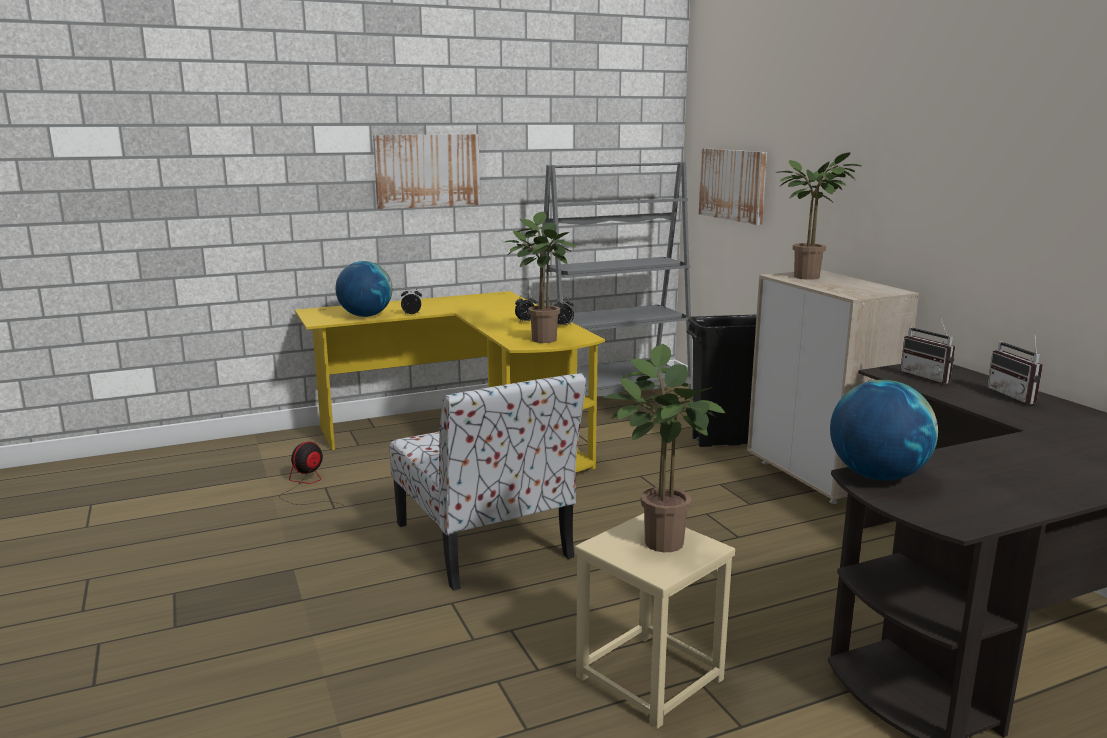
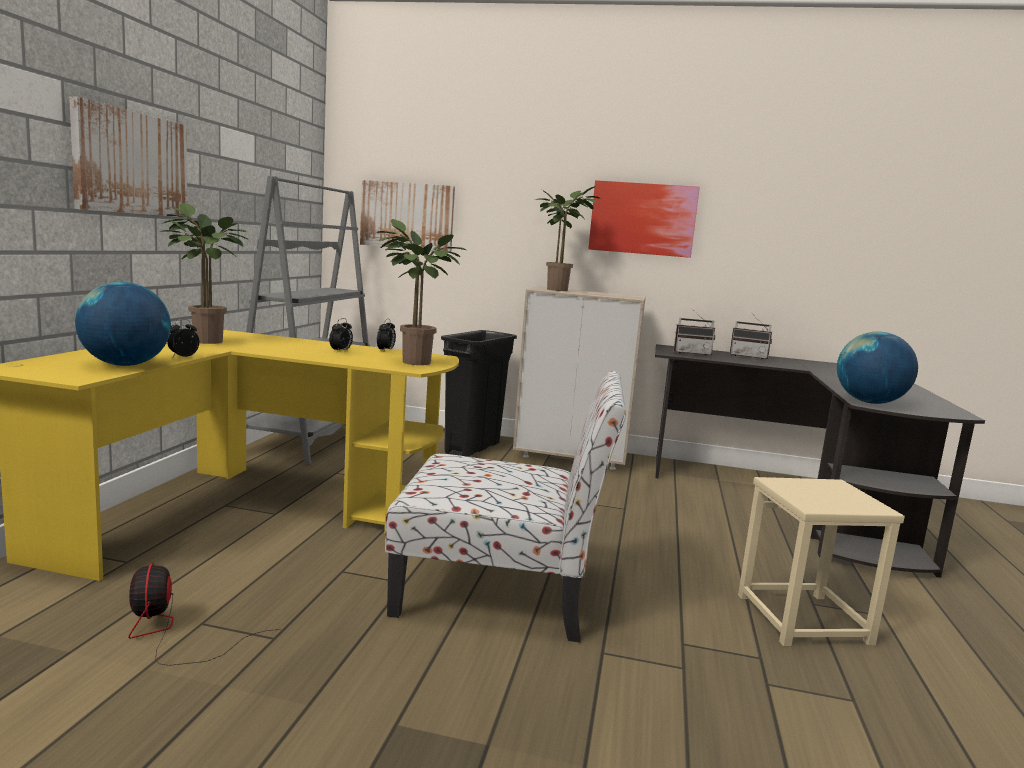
camera: 55 degrees left, 5 degrees down
(657, 541) = (816, 491): potted plant -> potted plant (202, 341)
(930, 189) = (642, 219): none -> picture

